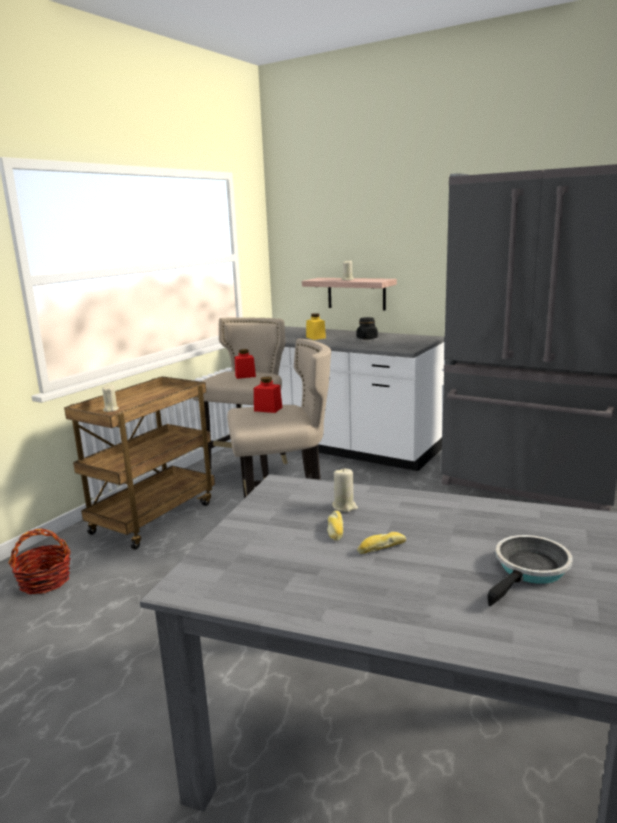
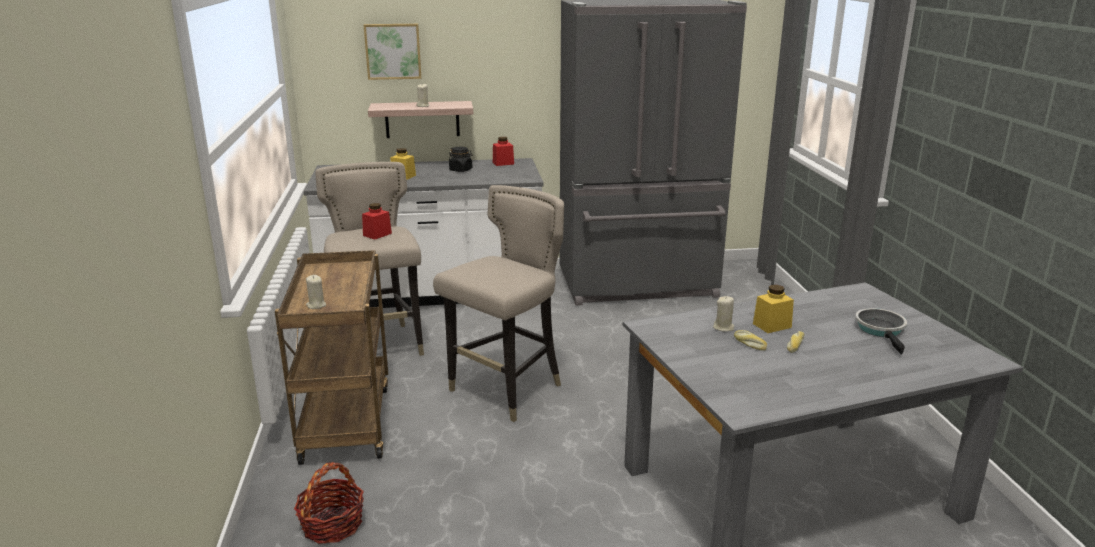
camera: 40 degrees left, 5 degrees up
(268, 409) = (486, 265): red jar -> red jar (503, 163)
(336, 233) = (393, 51): none -> picture
(399, 521) = (772, 325): none -> yellow jar

